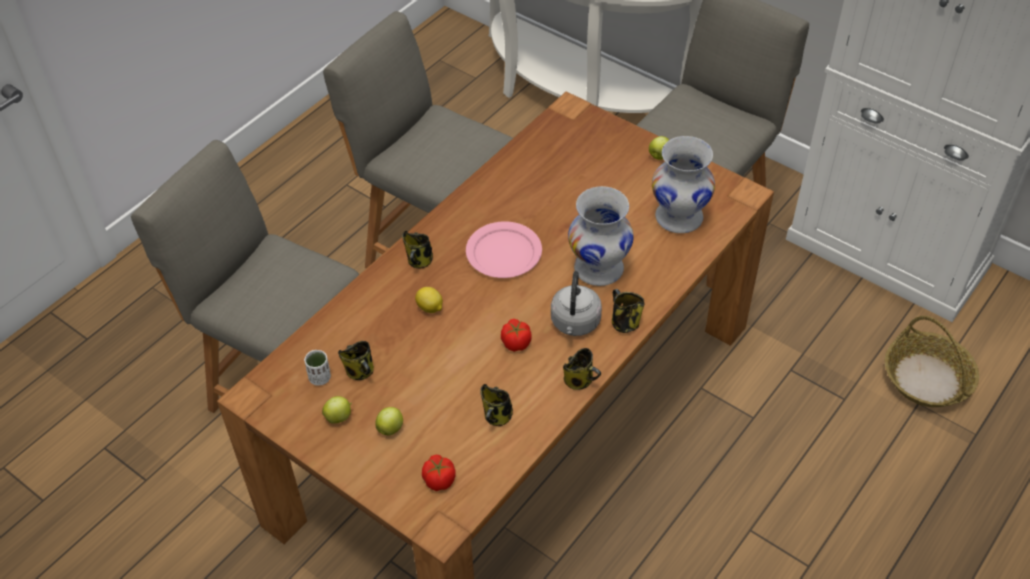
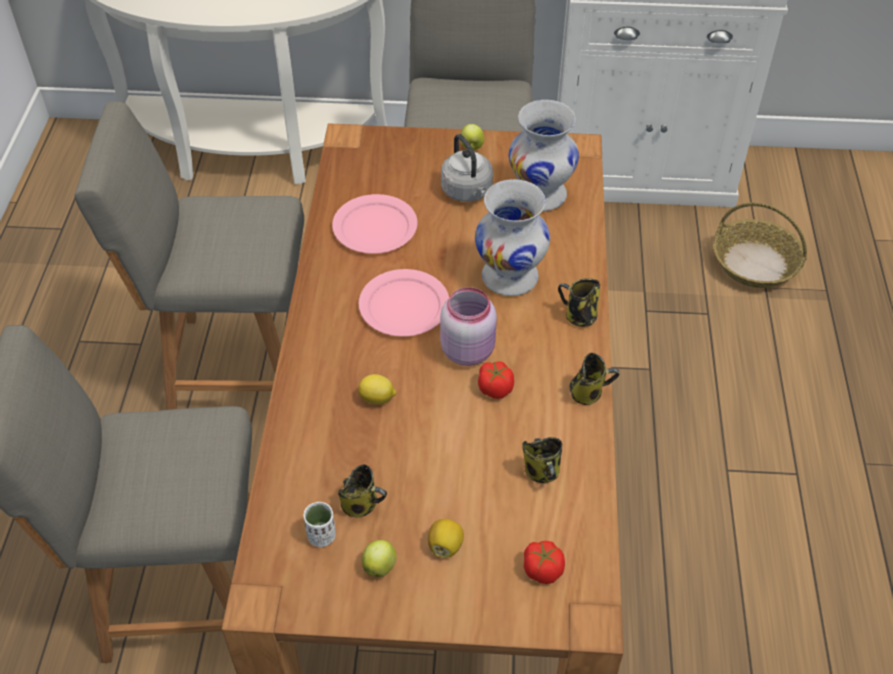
camera: 35 degrees left, 0 degrees up
(390, 428) = (445, 545): apple -> lemon
(419, 262) = (324, 357): mug -> none
(521, 306) = (468, 350): none -> pink jar
(533, 186) = (375, 227): none -> pink plate
(575, 324) = (535, 340): grey kettle -> grey kettle (468, 192)

